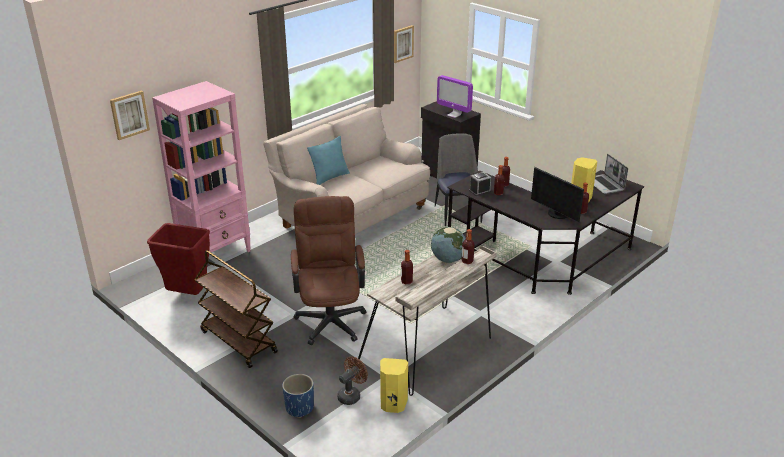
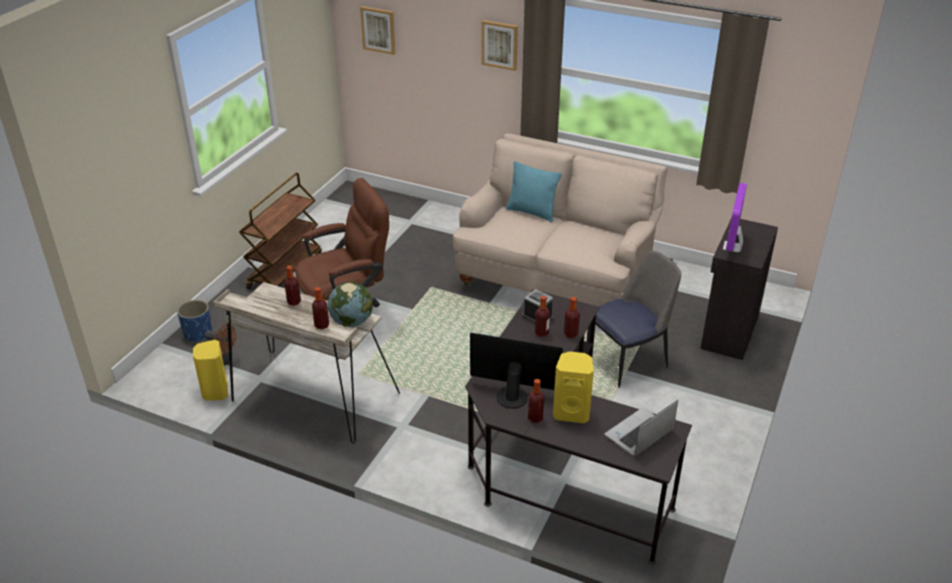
camera: 70 degrees right, 5 degrees up
(187, 295) = (345, 222): red trash can -> none
(216, 253) = (426, 215): pink bookcase -> none
(402, 43) = (786, 124): picture -> picture (500, 45)
(557, 214) = (512, 395): monitor -> monitor turned 75 degrees clockwise

